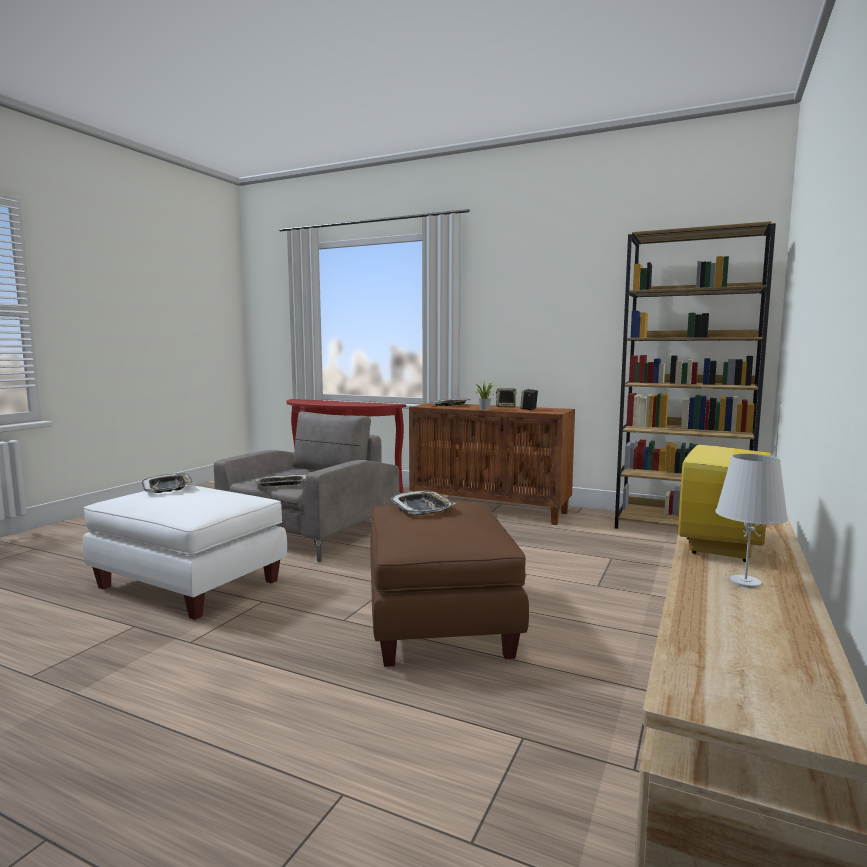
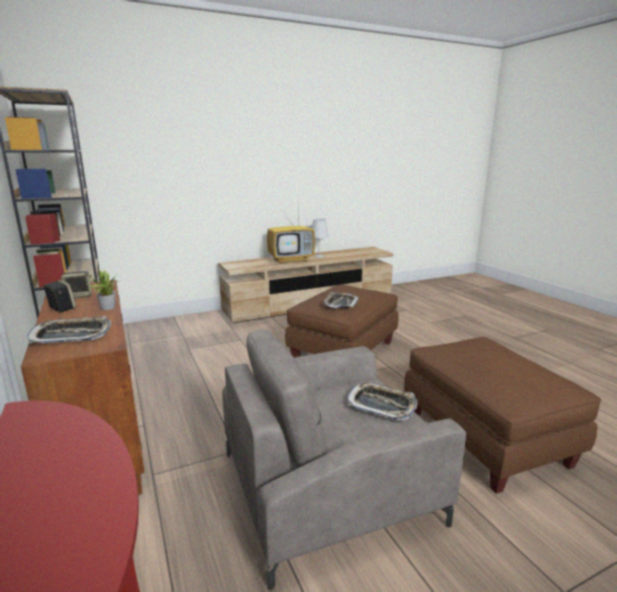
camera: 140 degrees left, 10 degrees up
(168, 487) = (516, 382): tray -> none
(190, 584) = (484, 437): white ottoman -> brown ottoman

